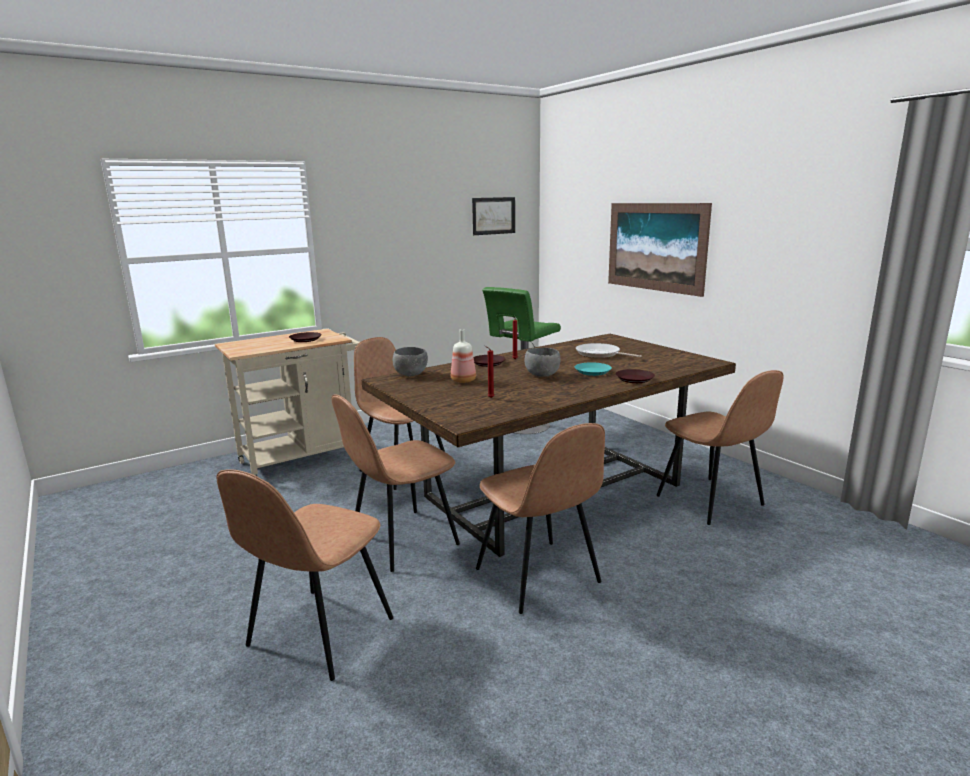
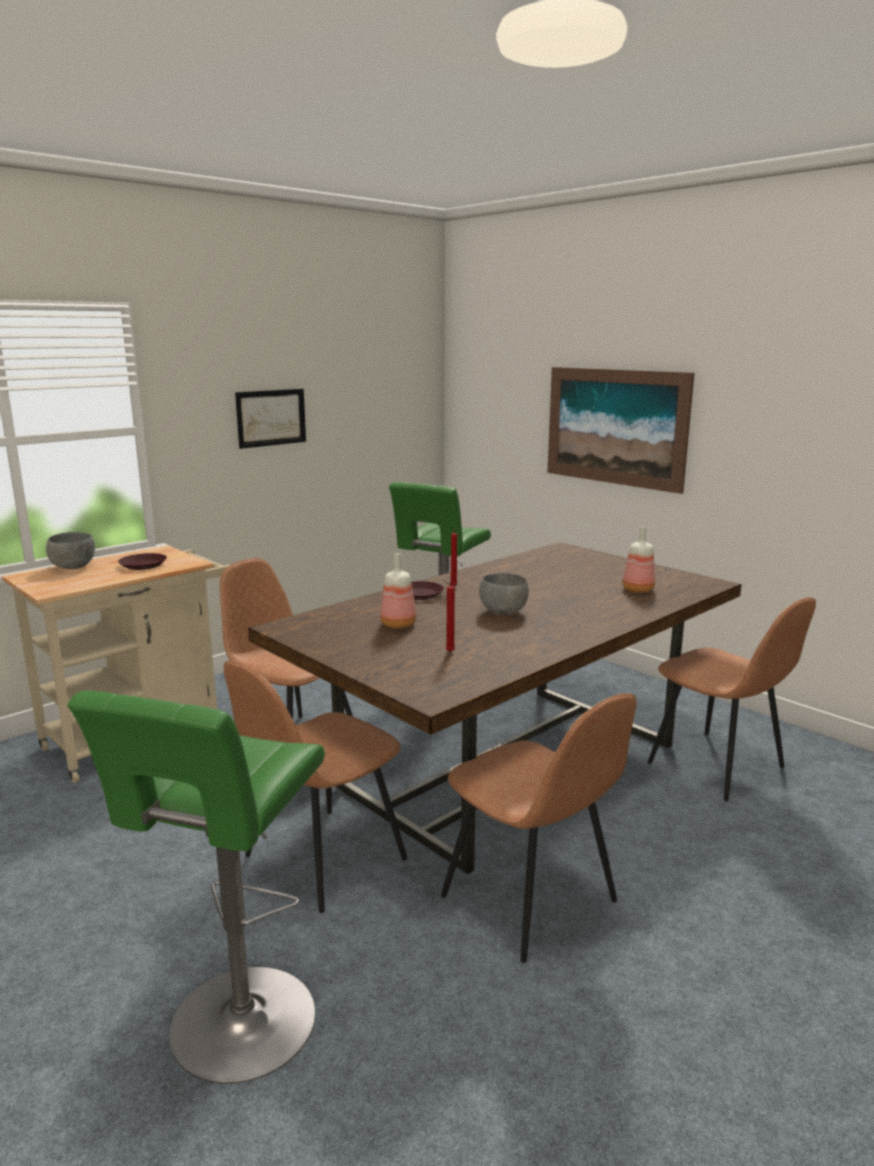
camera: 10 degrees left, 0 degrees up
(318, 634) = (238, 1030): brown chair -> green stool
(411, 374) = (319, 617): grey bowl -> grey bowl (74, 567)
(493, 216) = (387, 380): picture -> picture (271, 417)
(593, 372) = (568, 604): turquoise plate -> none
(600, 354) = (564, 575): frying pan -> none
(634, 379) = (628, 614): brown plate -> none
(650, 364) = (637, 590): none -> bottle

